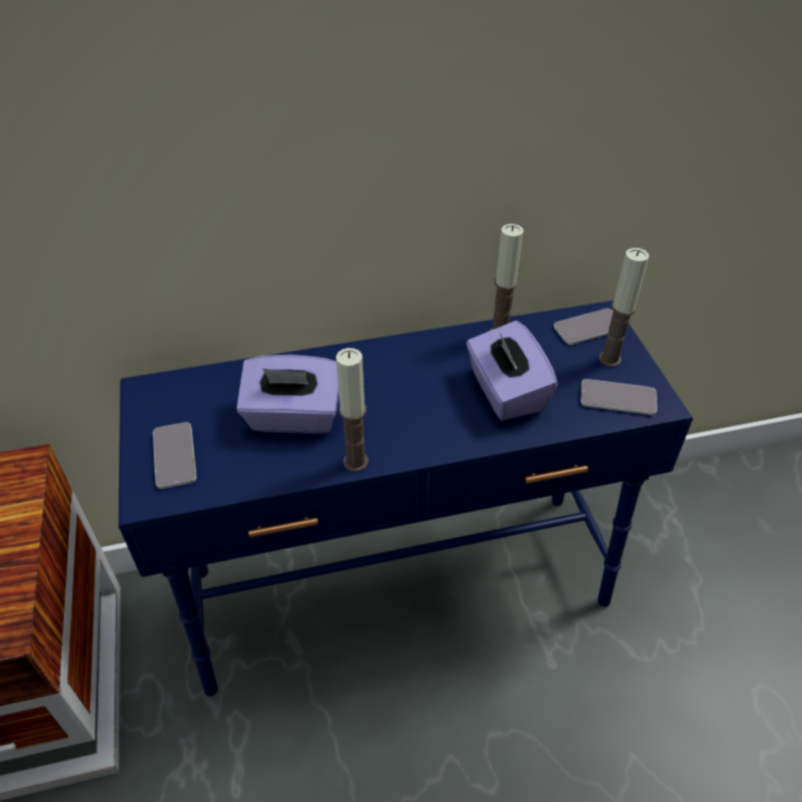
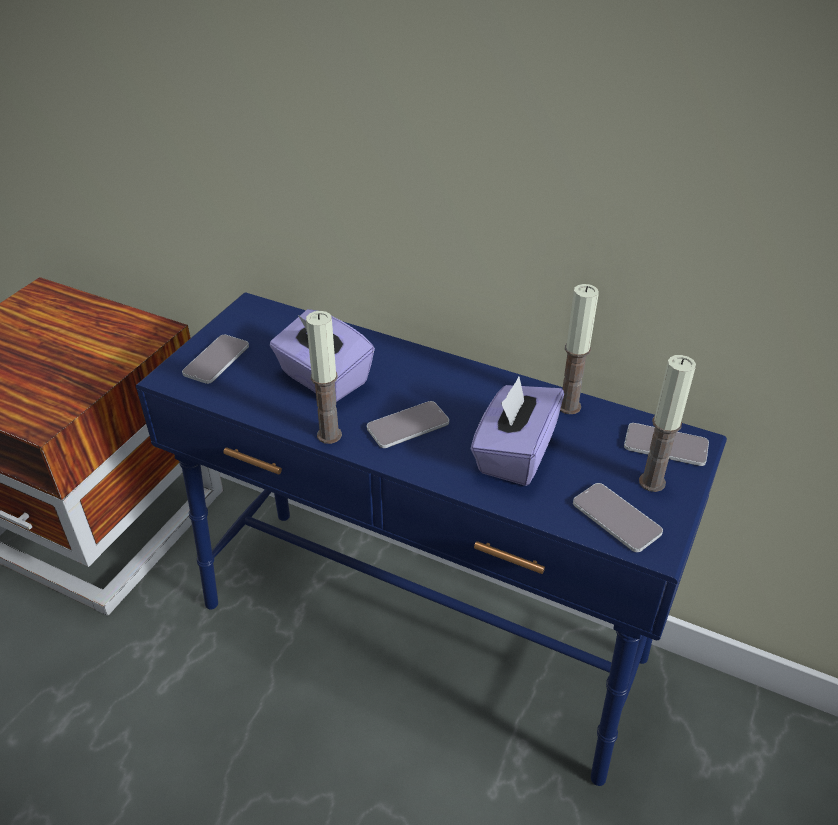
camera: 40 degrees right, 5 degrees down
(407, 416) = (408, 426): none -> phone

